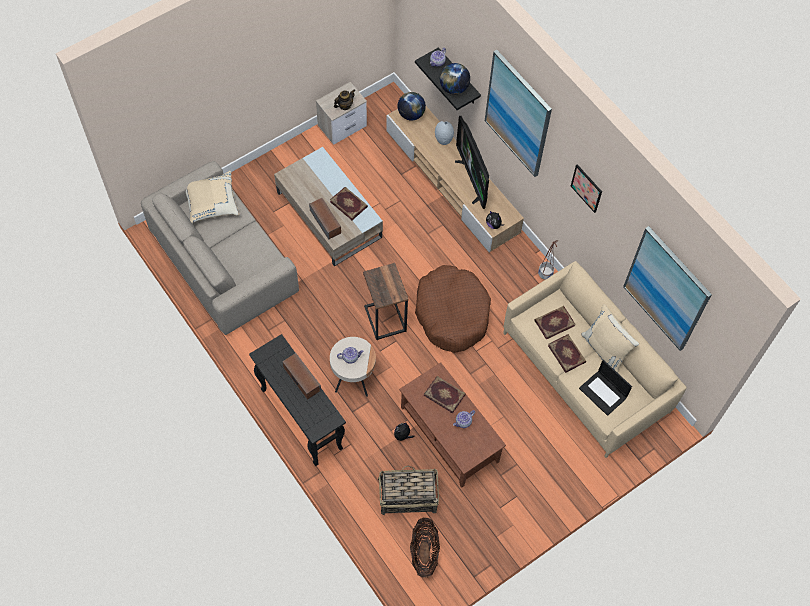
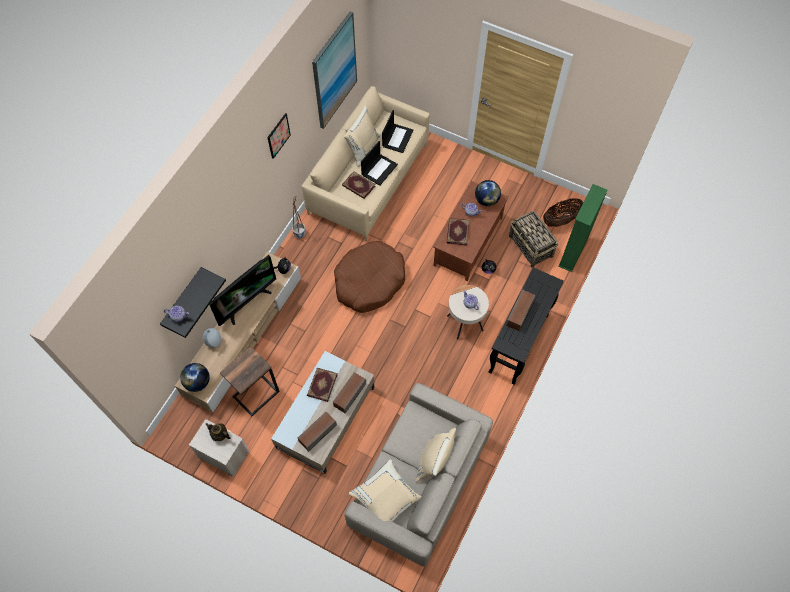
camera: 115 degrees left, 0 degrees up
(218, 255) = (434, 461): none -> beige pillow
(305, 182) = (317, 433): none -> speaker
(375, 540) = (573, 252): none -> green bookcase
(384, 319) = (401, 326): side table -> side table (256, 394)
(454, 88) = (203, 290): globe -> globe (486, 200)
(518, 114) = (225, 209): picture -> none
(567, 353) = (379, 169): book -> laptop

